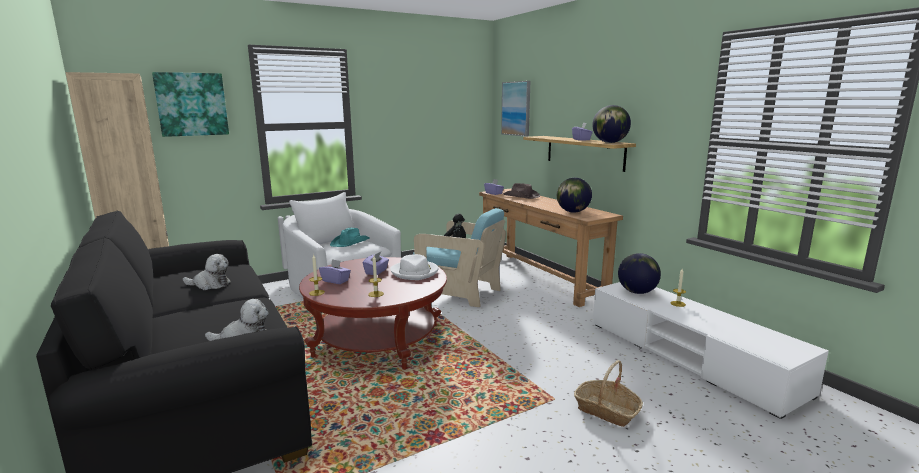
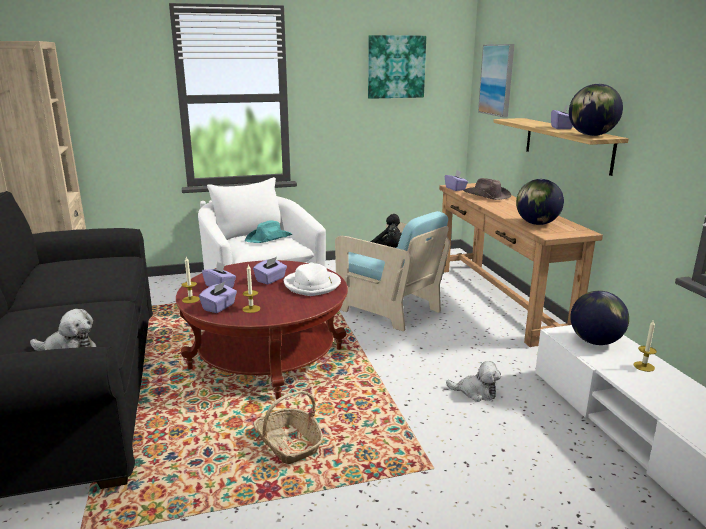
camera: 15 degrees right, 5 degrees up
(192, 104) = (108, 73): picture -> picture (396, 67)
(210, 285) = (82, 279): plush toy -> plush toy (475, 392)
(347, 295) = (219, 307): none -> purple tissue box
(607, 410) = (493, 496): basket -> basket (289, 444)

